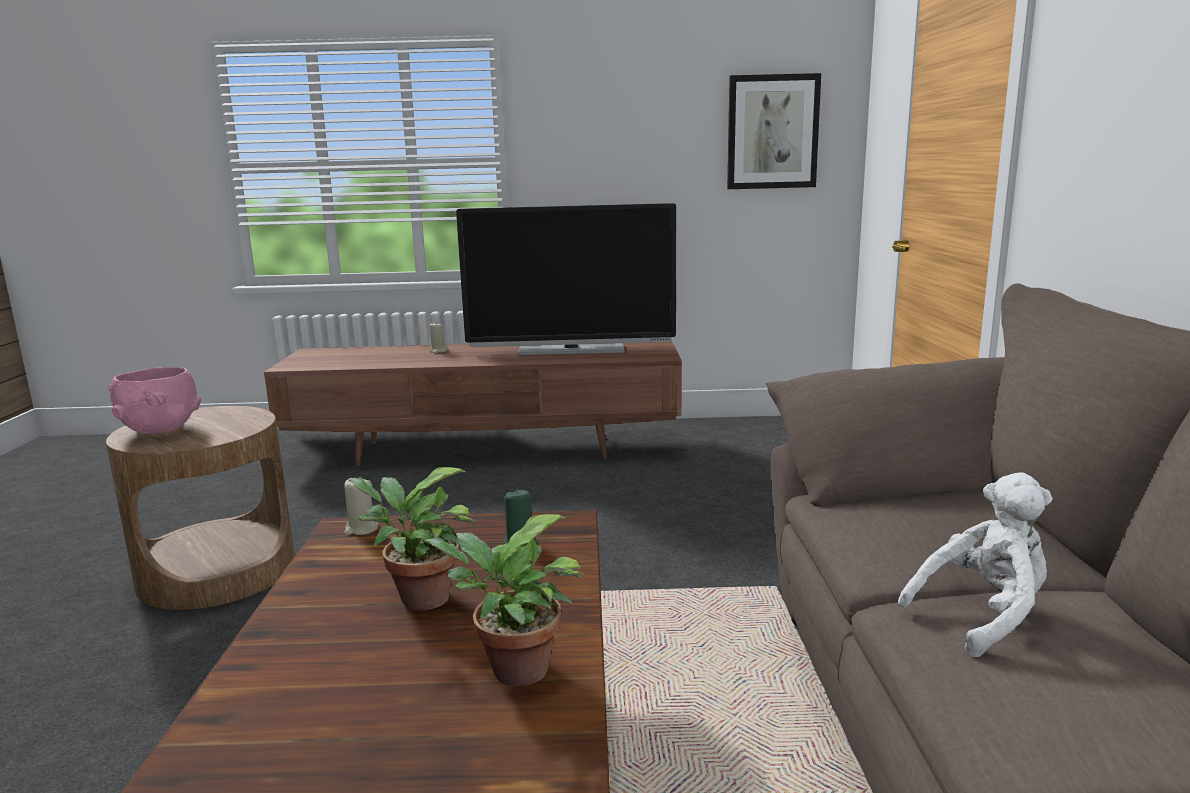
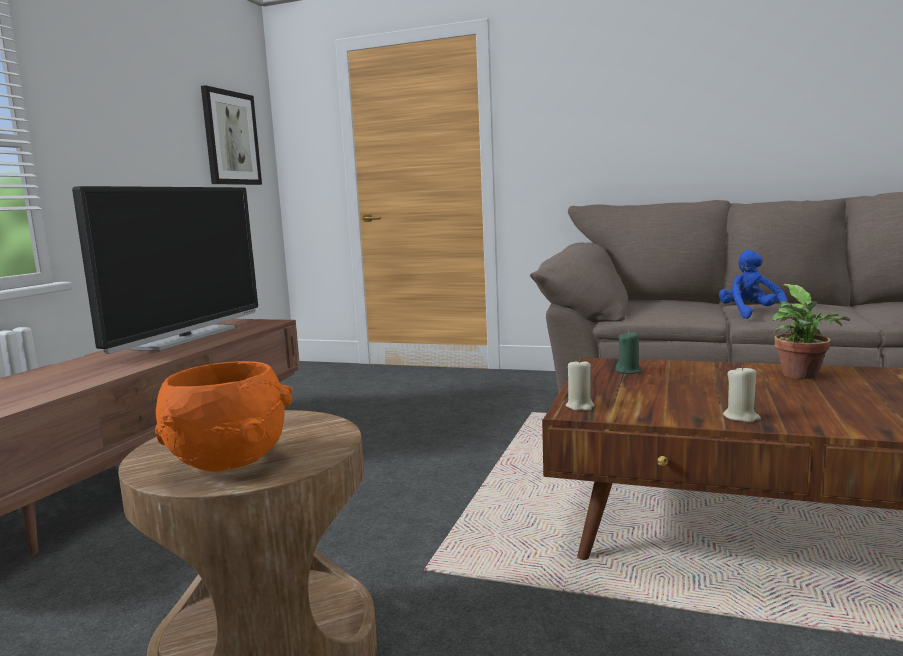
camera: 70 degrees left, 5 degrees down
(160, 430) = (229, 462): pink bowl -> orange bowl
(418, 599) = (713, 391): potted plant -> none
(438, 351) = (51, 374): beige candle -> beige candle (741, 417)
(982, 616) = (750, 315): white plush toy -> blue plush toy

